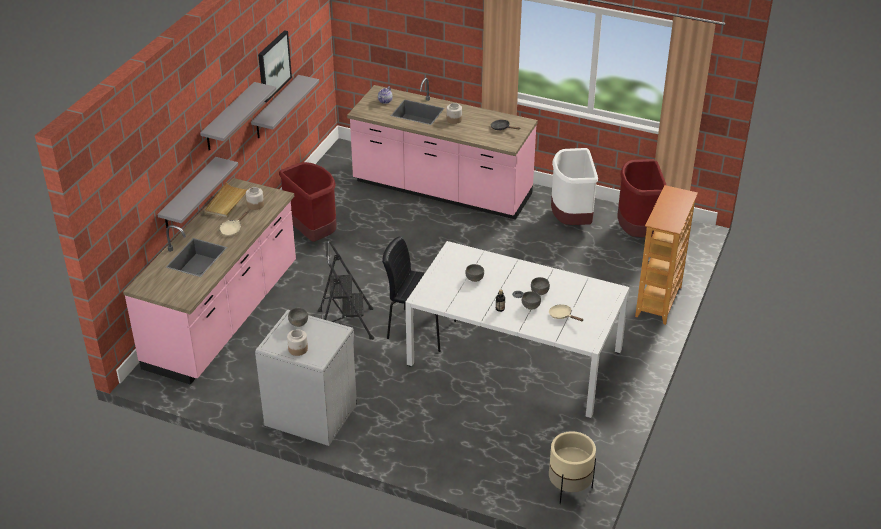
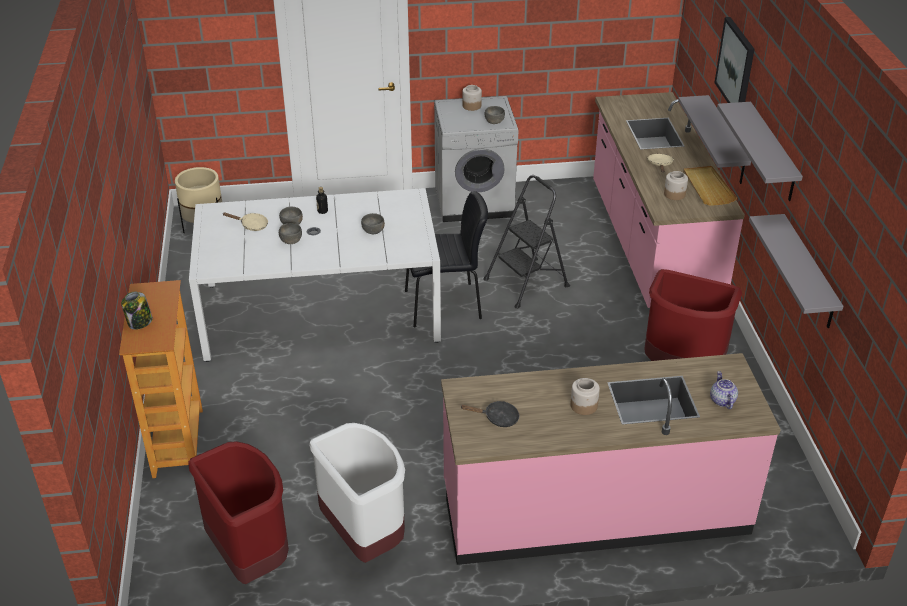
camera: 150 degrees right, 0 degrees up
(273, 65) = (825, 214): picture -> picture (736, 66)
(680, 206) = (139, 322): none -> jar

